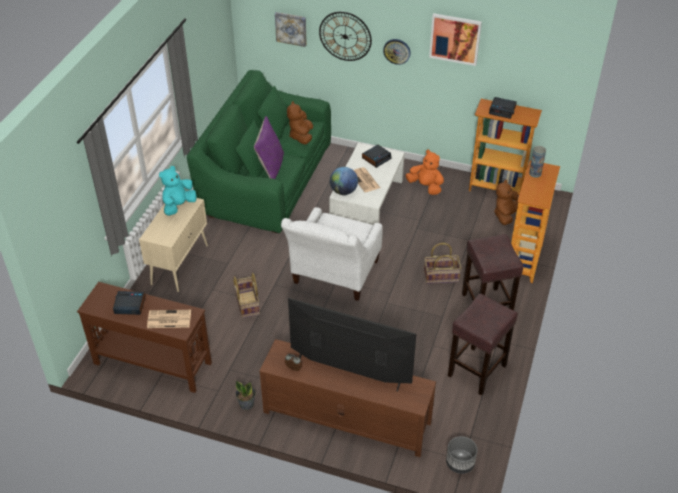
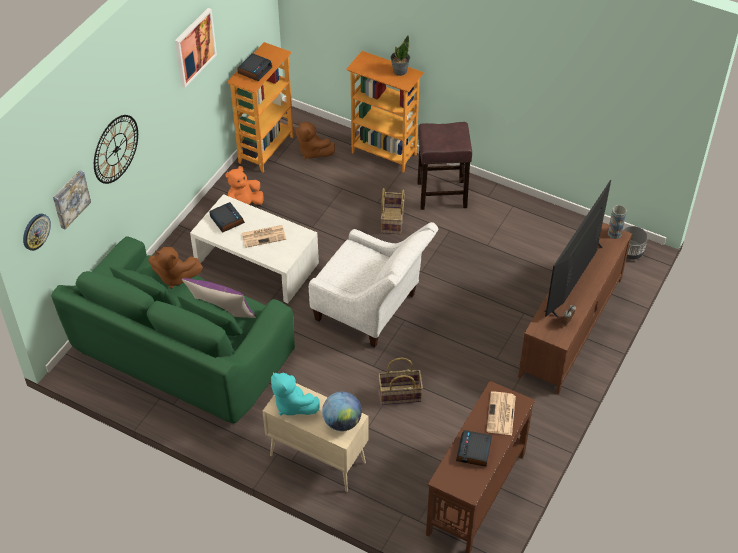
camera: 80 degrees left, 5 degrees up
(246, 403) = (545, 408): potted plant -> potted plant (399, 71)
(343, 191) = (278, 258): globe -> globe (342, 422)
(397, 51) = (157, 113): wall clock -> wall clock (35, 231)
(476, 371) = (525, 219): brown stool -> none
(535, 173) = (369, 69): vase -> vase (614, 233)

